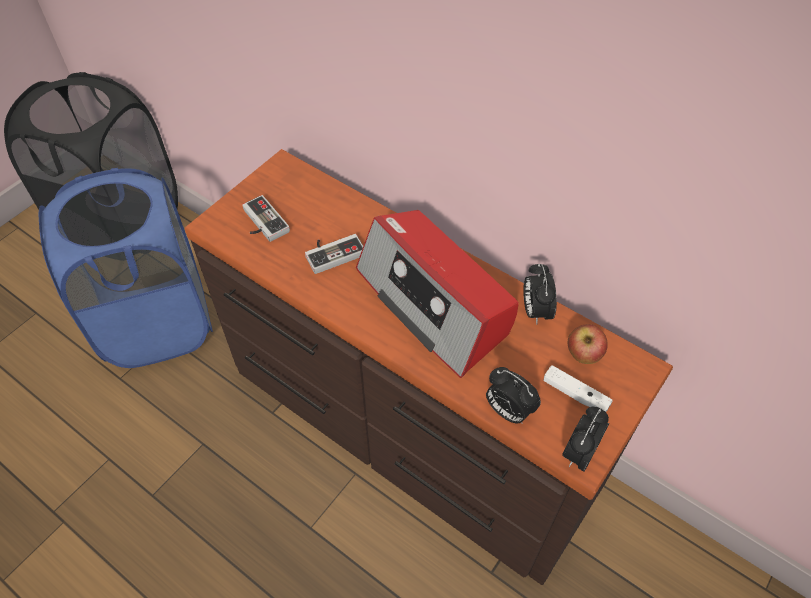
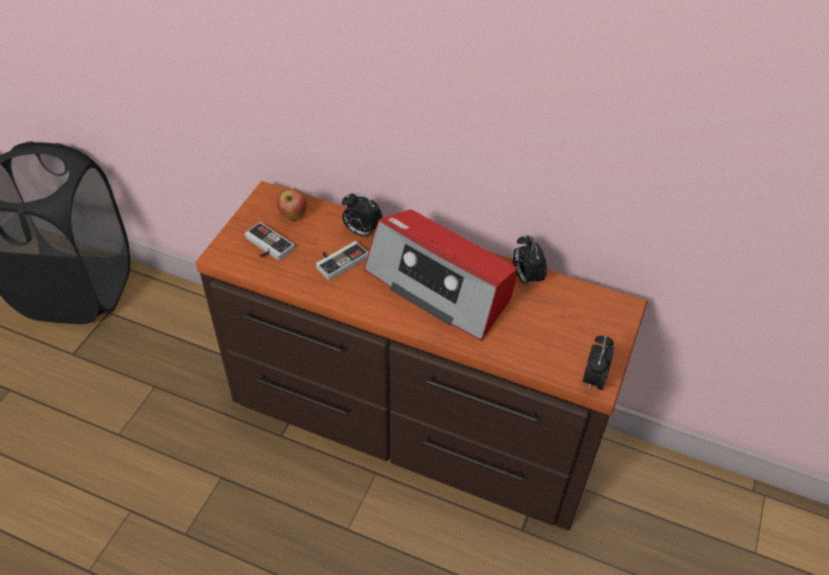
camera: 15 degrees left, 5 degrees down
(157, 323) = (141, 376): blue laundry basket -> none
(508, 411) = (527, 359): alarm clock -> alarm clock (361, 232)
(575, 394) = (577, 336): white game controller -> none
(583, 356) = (575, 305): apple -> apple (293, 216)

